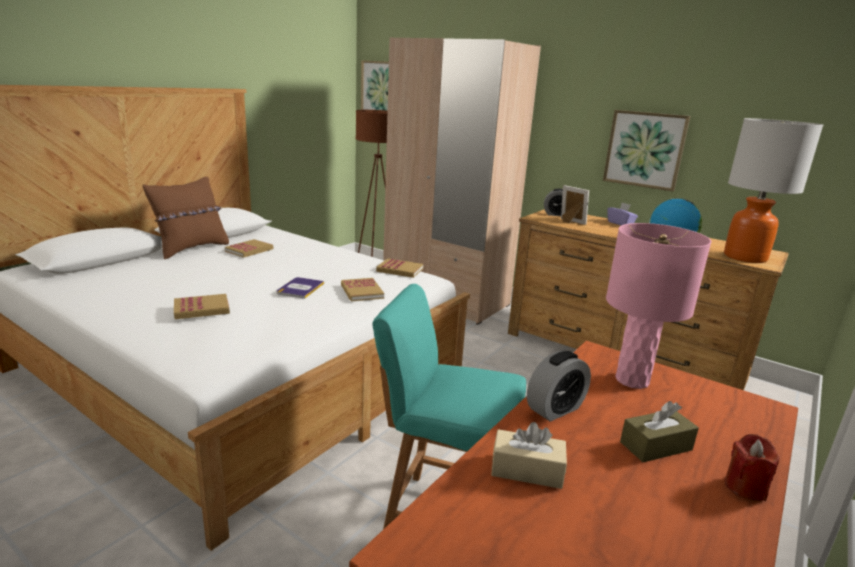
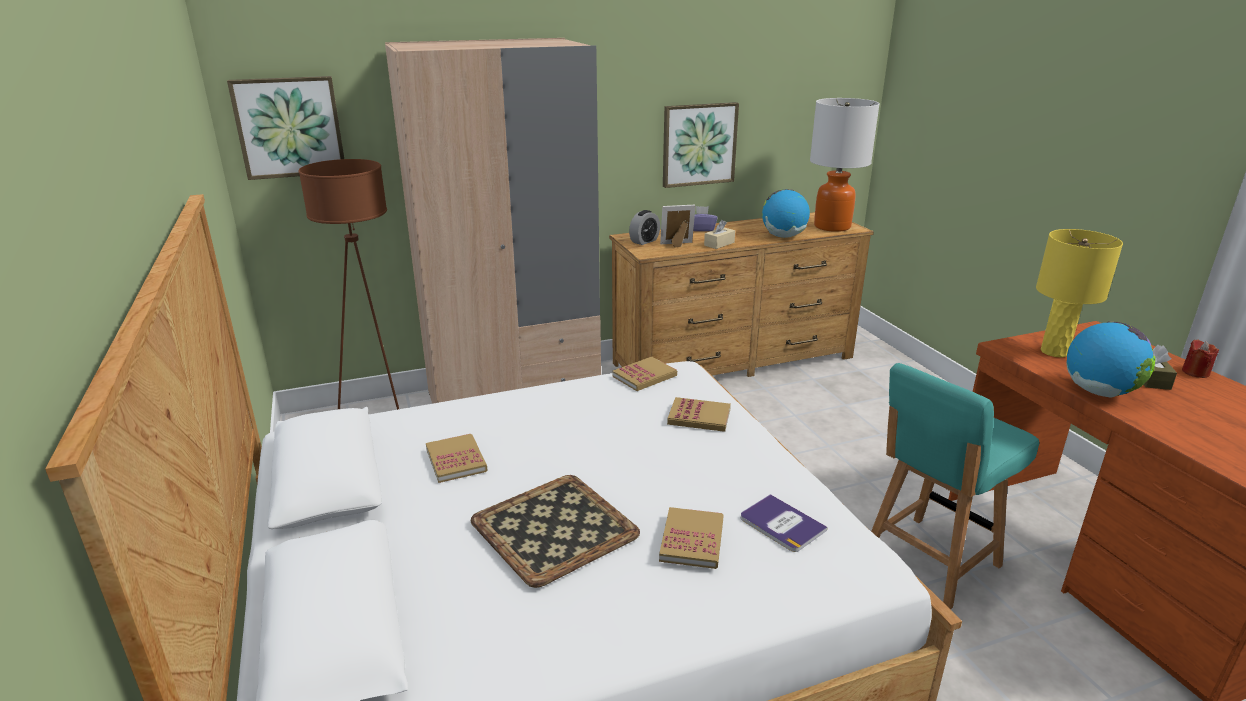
camera: 55 degrees left, 5 degrees up
(191, 249) = (383, 512): brown pillow -> none
(197, 278) = (554, 527): none -> tray
(300, 288) = (656, 454): book -> book (781, 524)
(527, 470) = (1185, 428): beige tissue box -> beige tissue box (719, 244)
(555, 409) = (1099, 392): alarm clock -> globe
(631, 380) = (1054, 352): pink table lamp -> yellow table lamp

